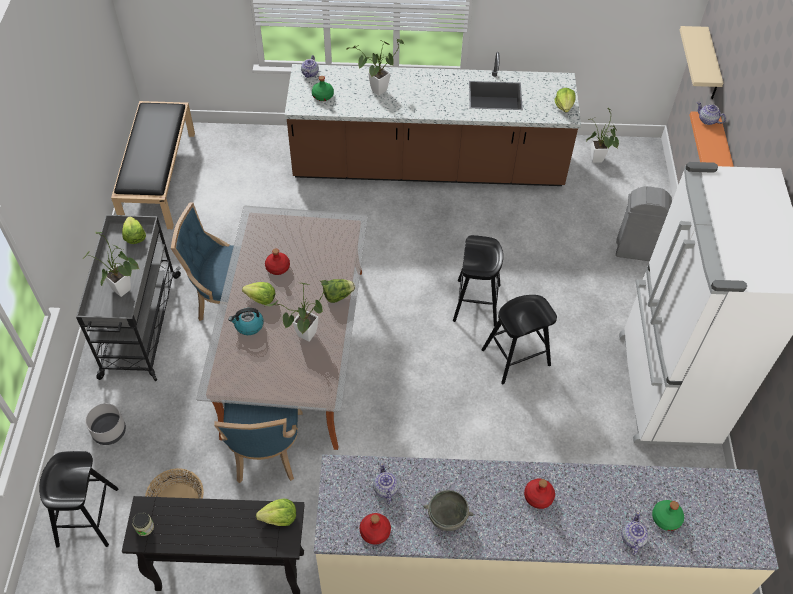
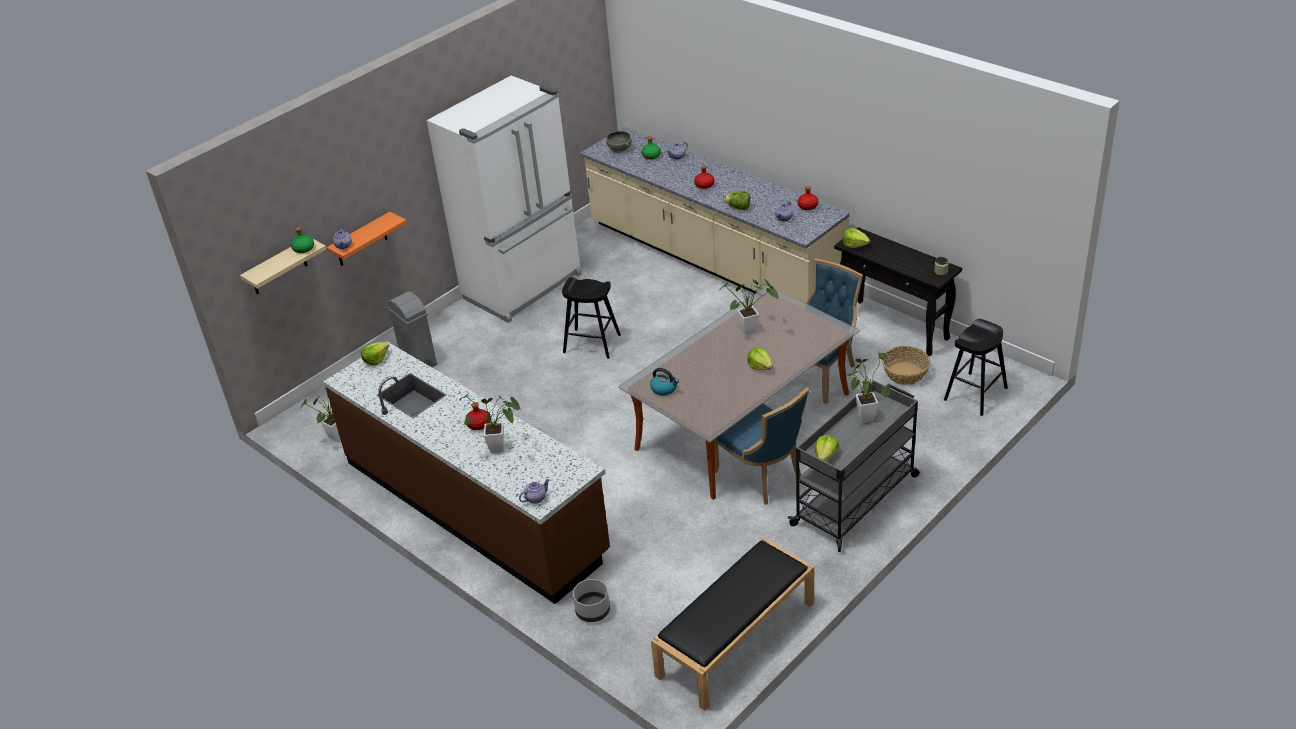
camera: 135 degrees left, 15 degrees down
(109, 431) = (930, 436): grey planter -> grey planter (593, 611)
(248, 326) = (785, 353): kettle -> kettle (664, 389)
(277, 267) = (728, 381): red bottle -> red bottle (479, 424)
(323, 96) = (551, 469): green bottle -> green bottle (304, 248)
(338, 296) = (702, 343): lettuce -> lettuce (738, 207)
(447, 516) = (761, 197): grey bowl -> grey bowl (619, 149)
(476, 302) = (574, 386): black stool -> none

